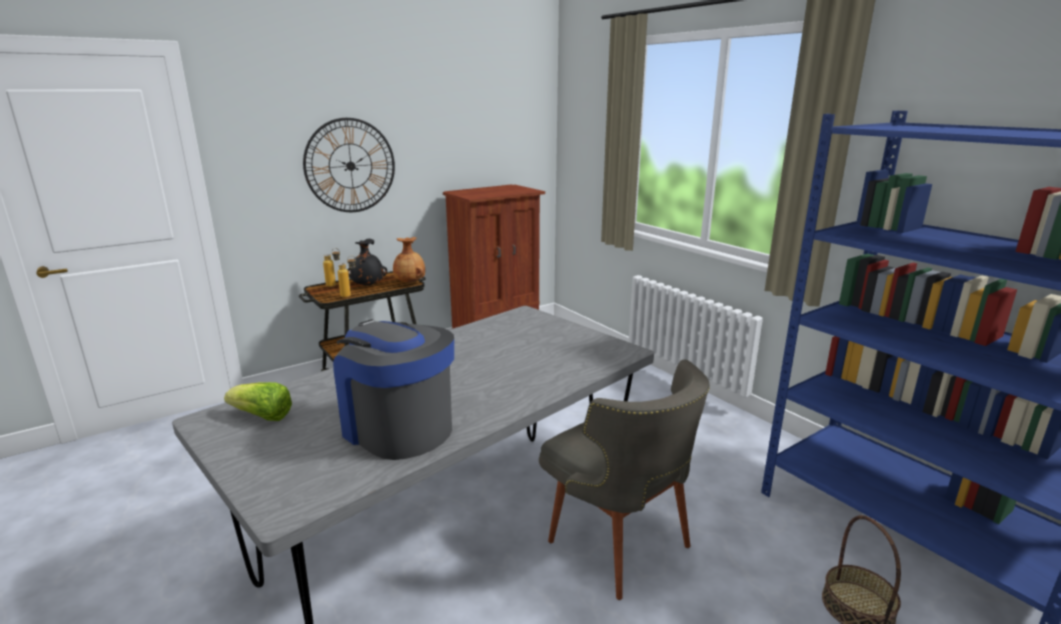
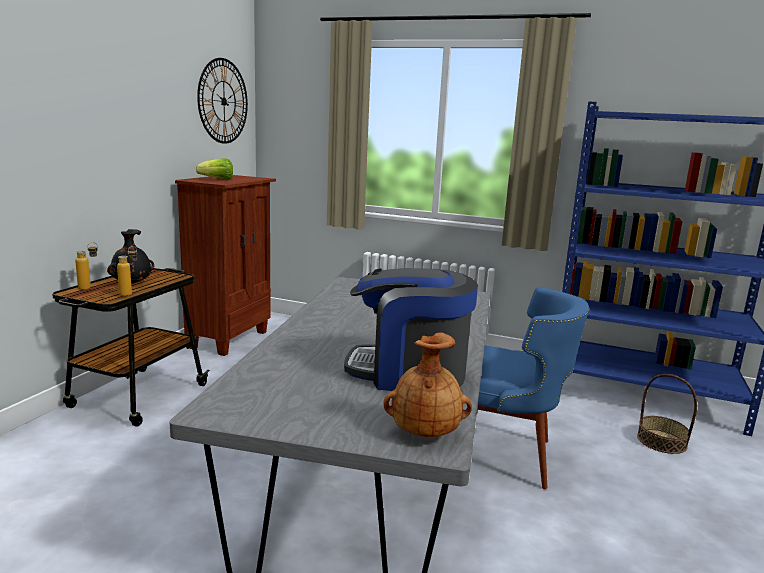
camera: 35 degrees left, 5 degrees down
(262, 417) = (269, 395): lettuce -> lettuce (217, 179)
(350, 166) = (89, 147): wall clock -> wall clock (223, 101)
(410, 282) = (178, 275): brown vase -> brown vase (425, 432)
(618, 544) = (503, 455): grey chair -> blue chair

